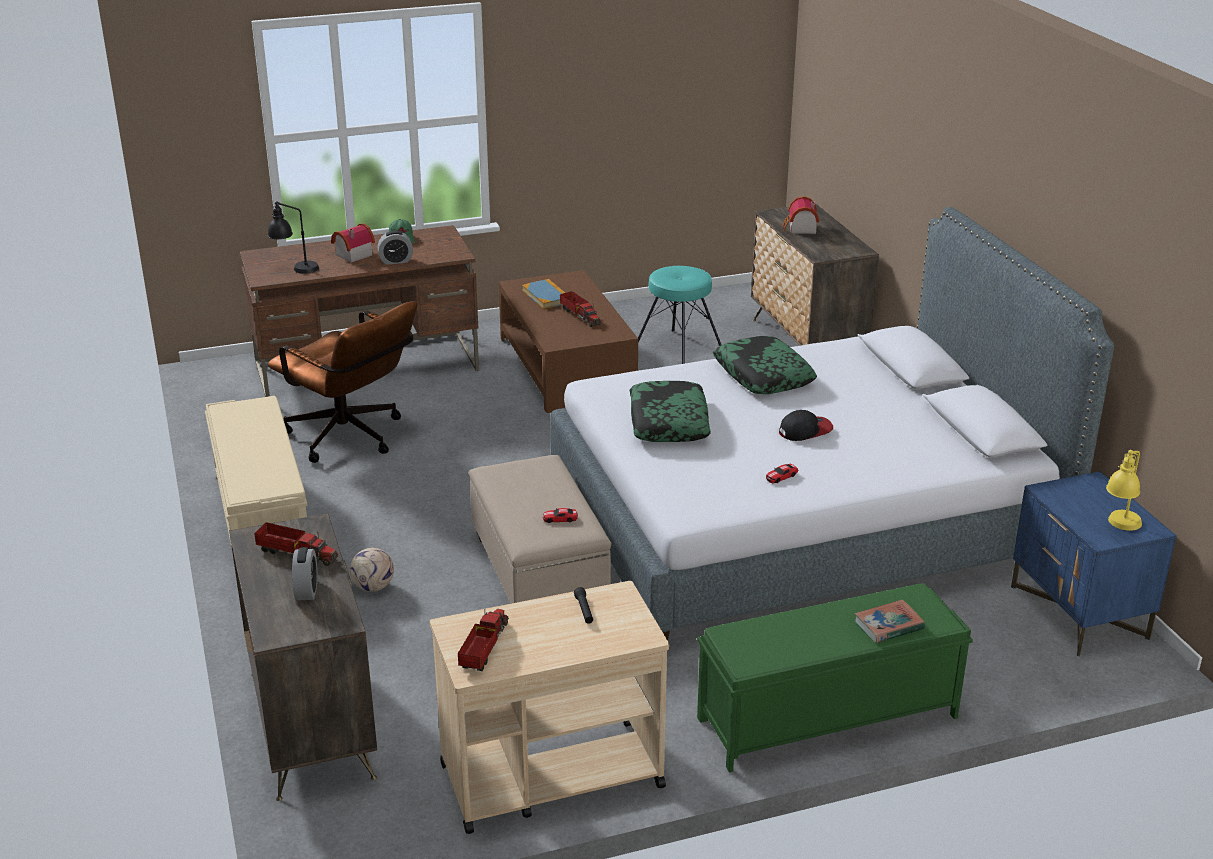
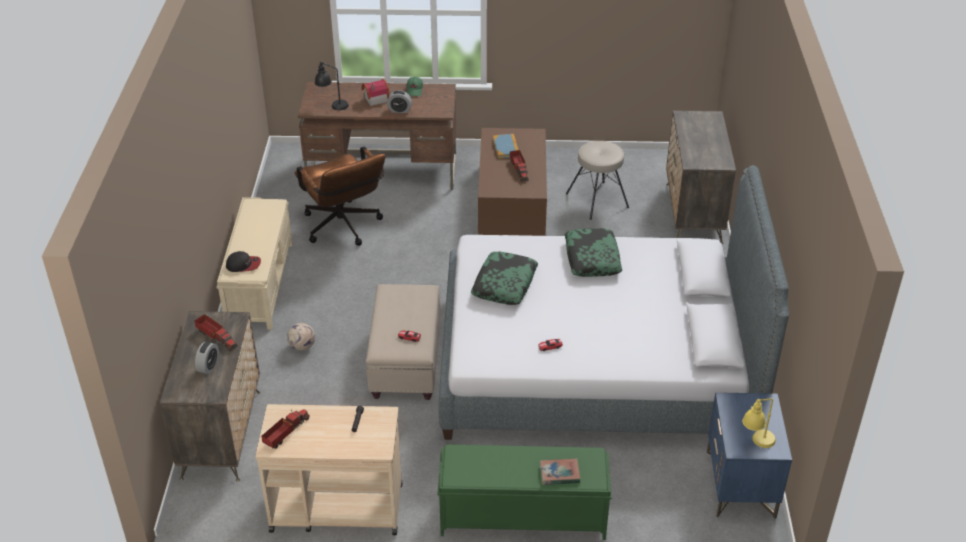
camera: 20 degrees right, 10 degrees up
(678, 349) = (597, 200): turquoise stool -> beige stool
(800, 229) = (694, 134): toy house -> none
(805, 430) = (590, 313): cap -> cap (243, 265)

